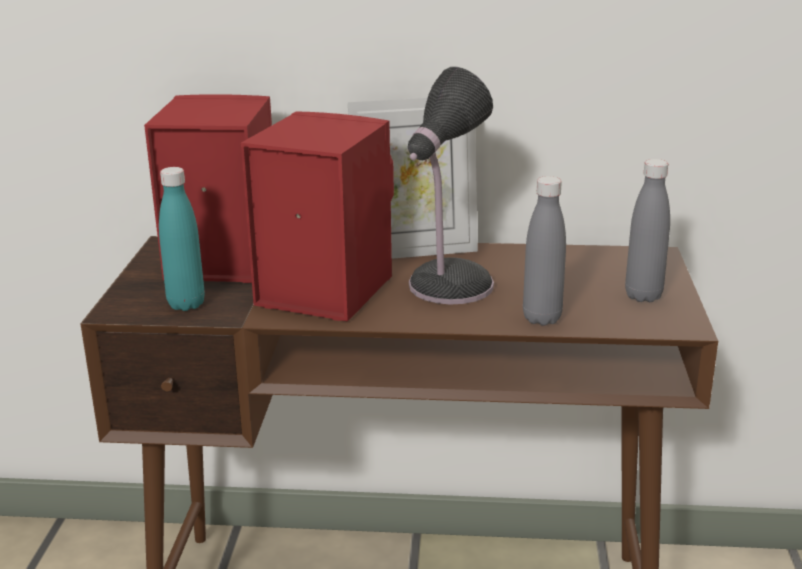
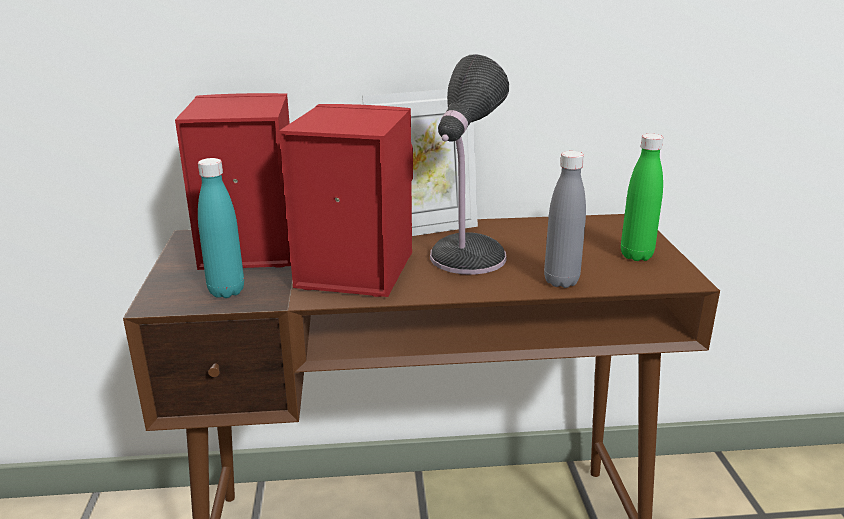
camera: 10 degrees left, 0 degrees up
(643, 296) = (636, 255): grey bottle -> green bottle

